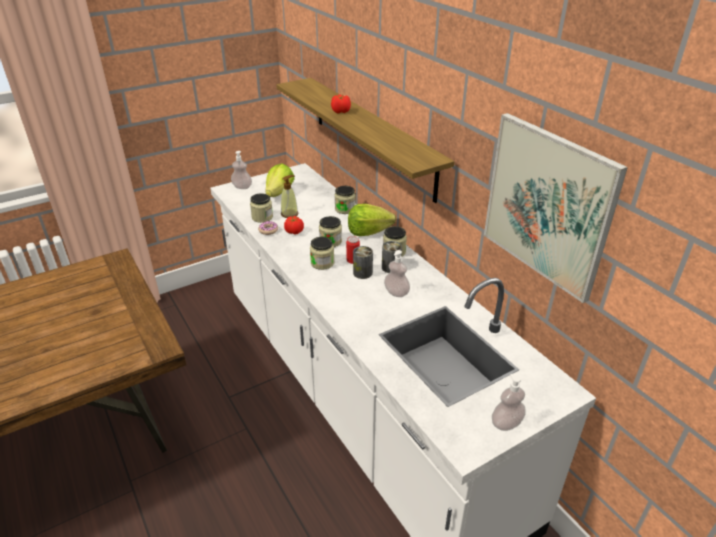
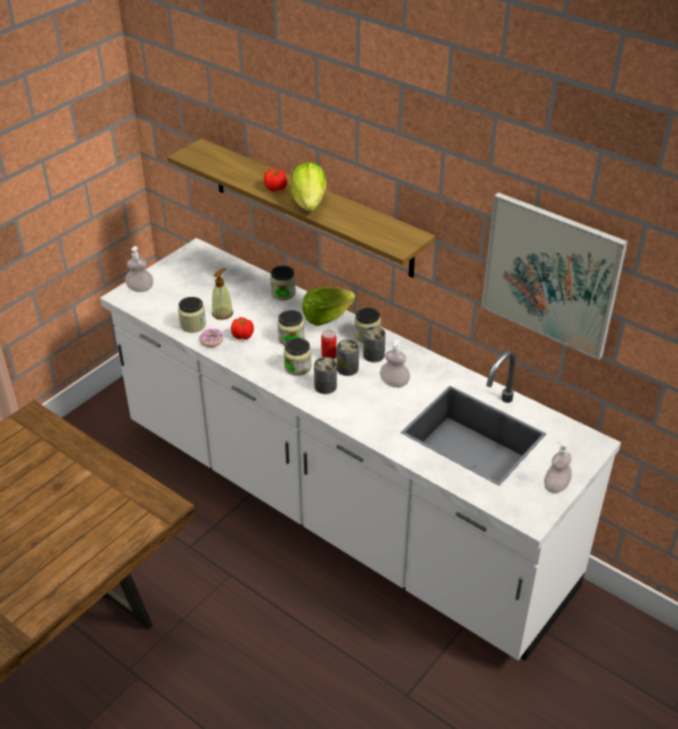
camera: 20 degrees left, 5 degrees up
(279, 193) = (192, 287): lettuce -> lettuce (309, 204)
(335, 282) = (325, 386): none -> can

